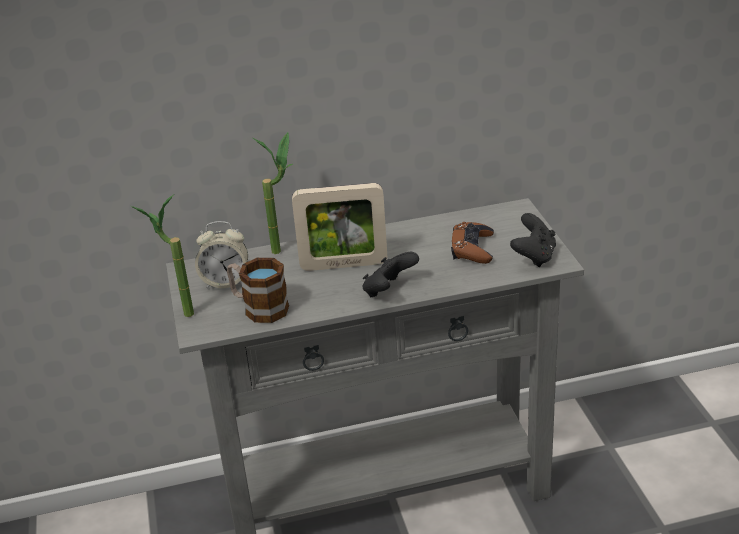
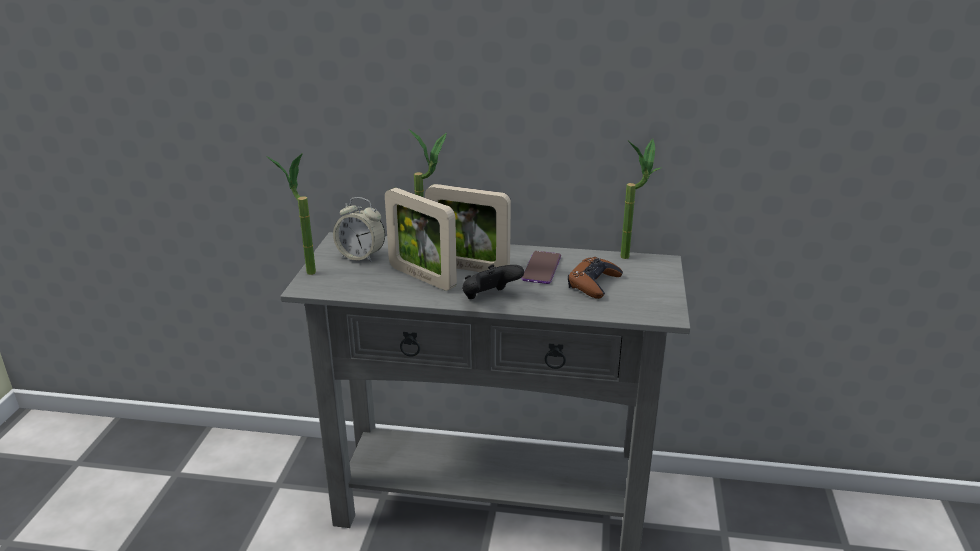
camera: 20 degrees right, 5 degrees down
(259, 308) = (369, 282): mug -> none
(307, 287) = (422, 277): none -> picture frame
(413, 246) = (541, 268): none -> phone
(485, 208) = (632, 254): none -> potted plant
(534, 256) = (647, 304): black game controller -> none

